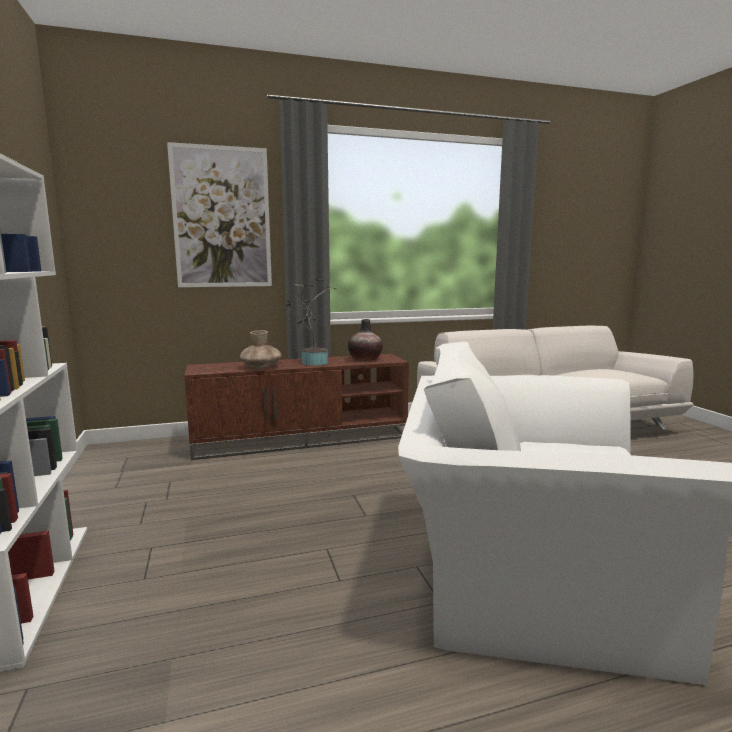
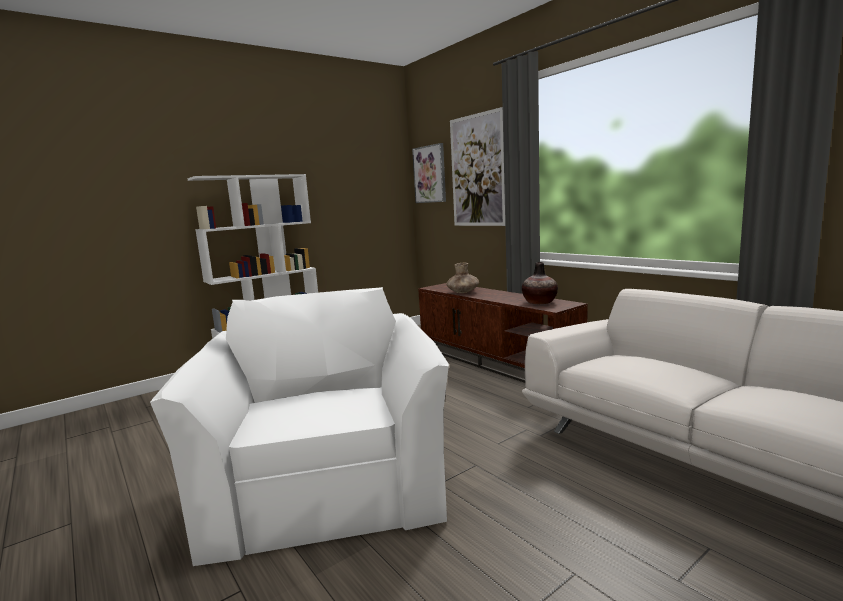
camera: 70 degrees right, 0 degrees up
(116, 212) = (430, 174): none -> picture
(311, 362) = (498, 296): potted plant -> none

